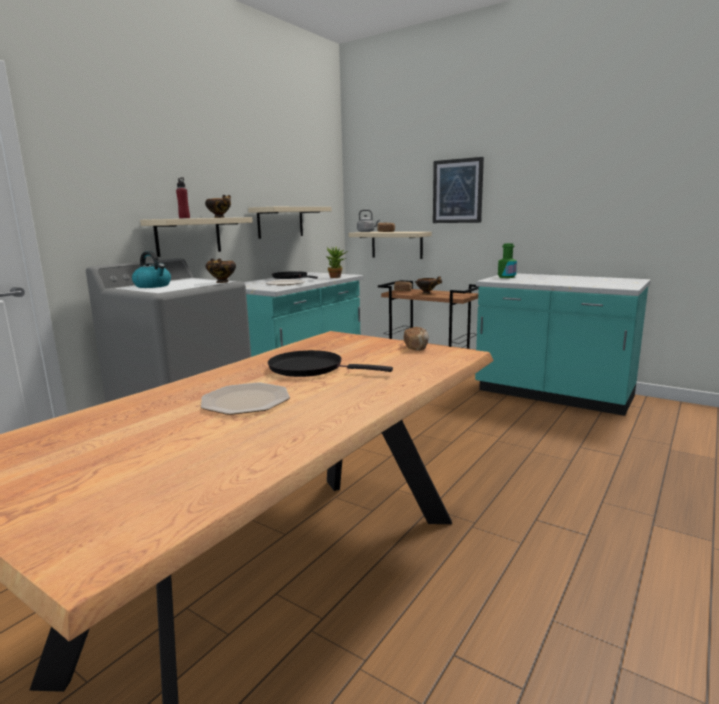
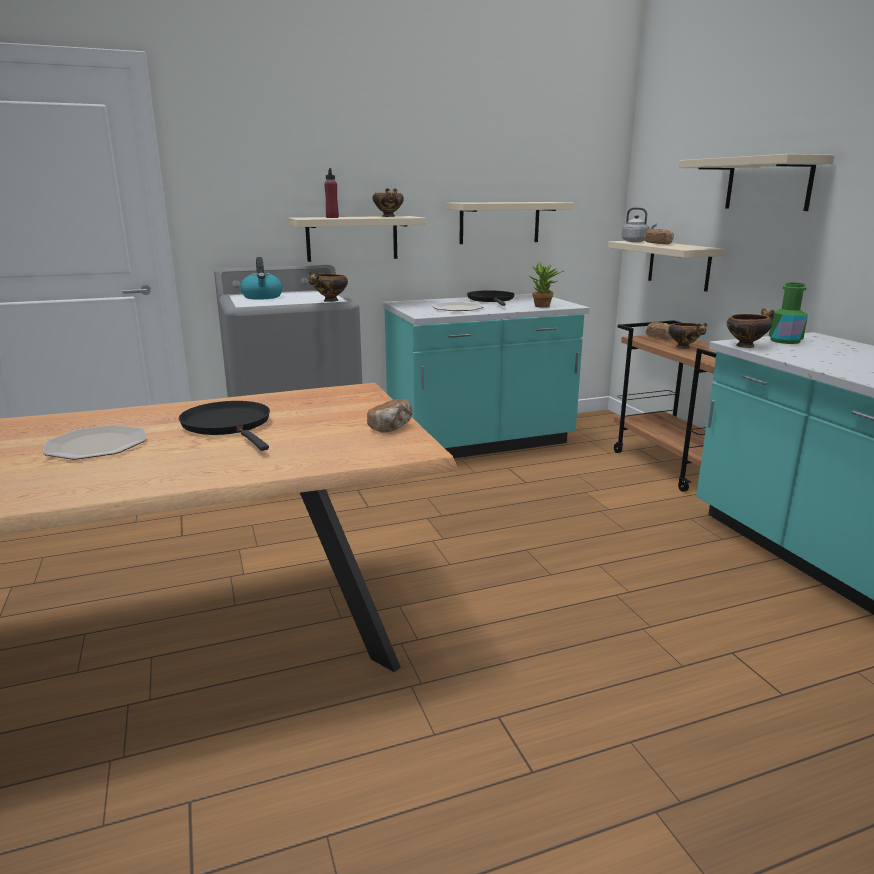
camera: 35 degrees right, 5 degrees up
(457, 191) = (768, 184): picture -> beige shelf
(498, 280) = (746, 345): none -> bowl

